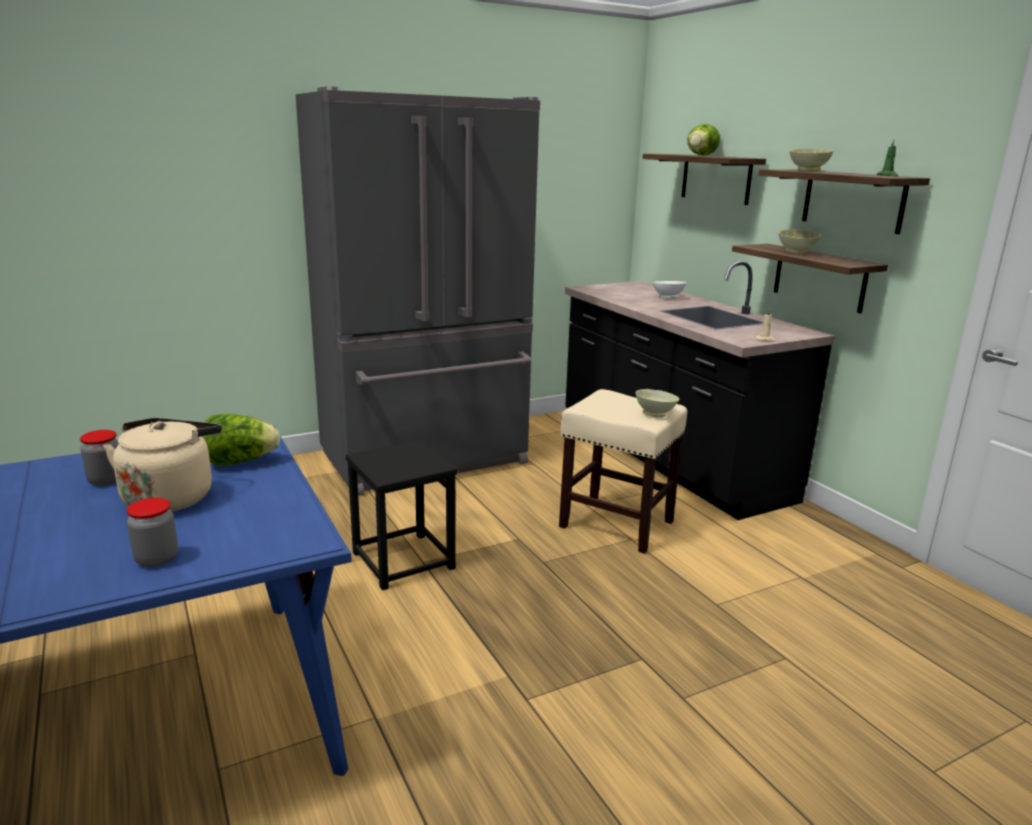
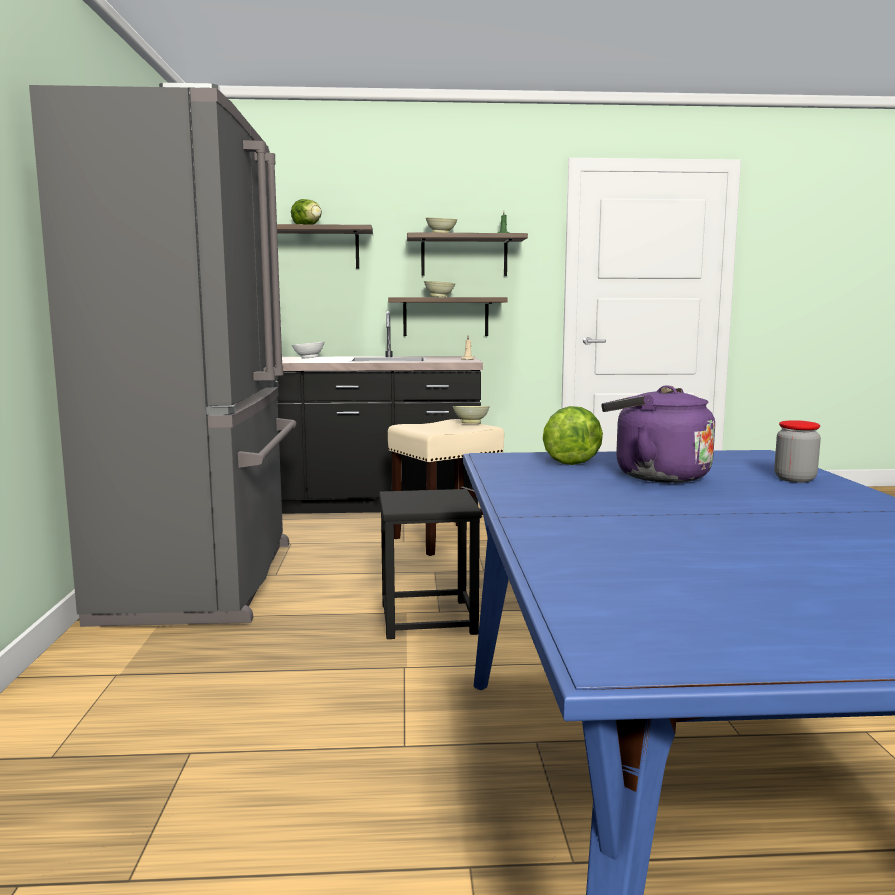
camera: 65 degrees left, 10 degrees down
(106, 480) = (596, 491): jar -> none
(171, 497) = (655, 476): beige kettle -> purple kettle

